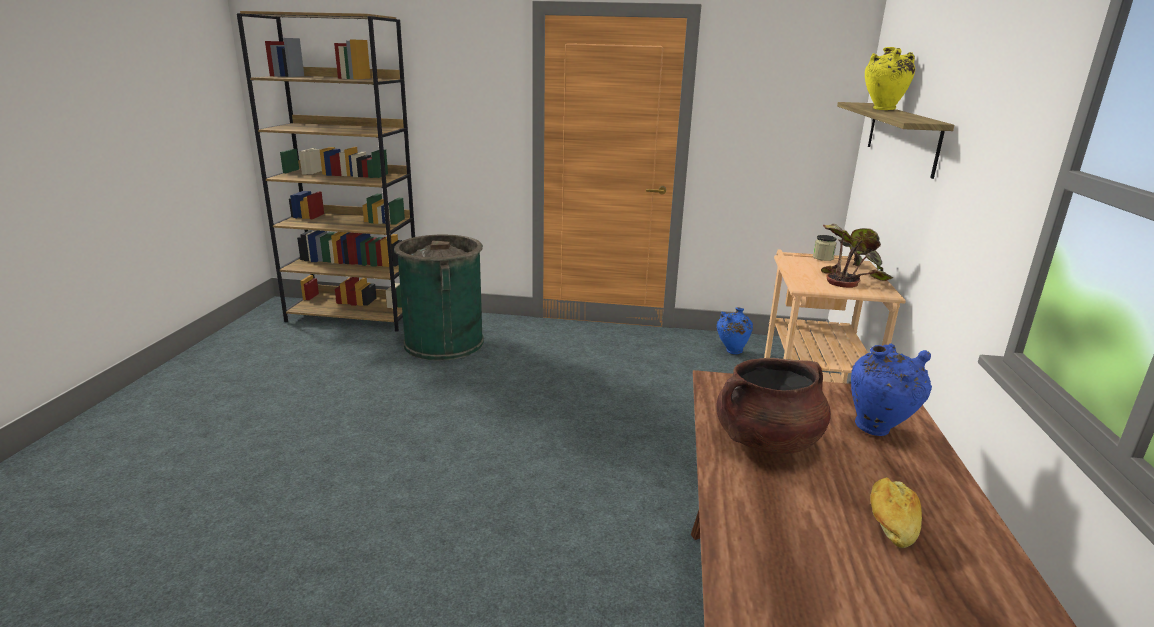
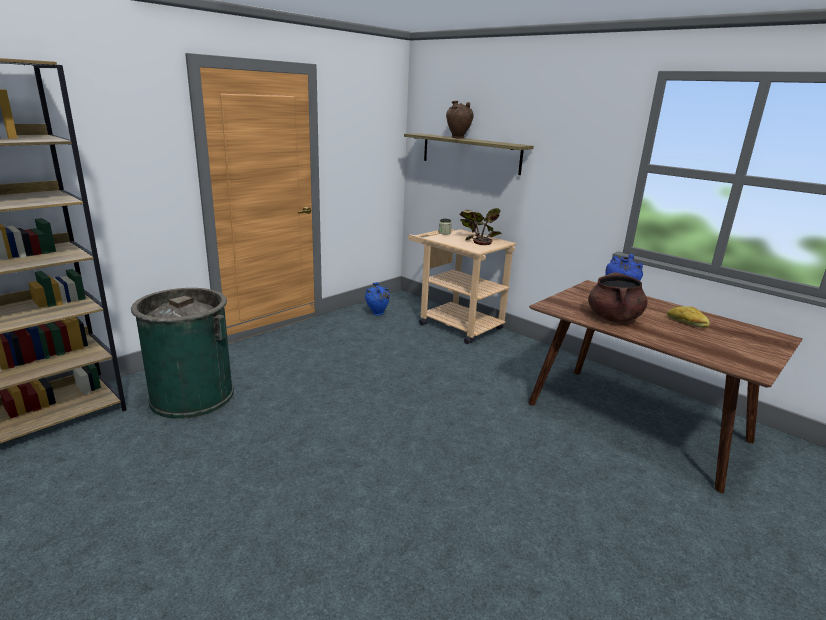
camera: 55 degrees left, 0 degrees up
(882, 109) = (458, 138): yellow vase -> brown vase

